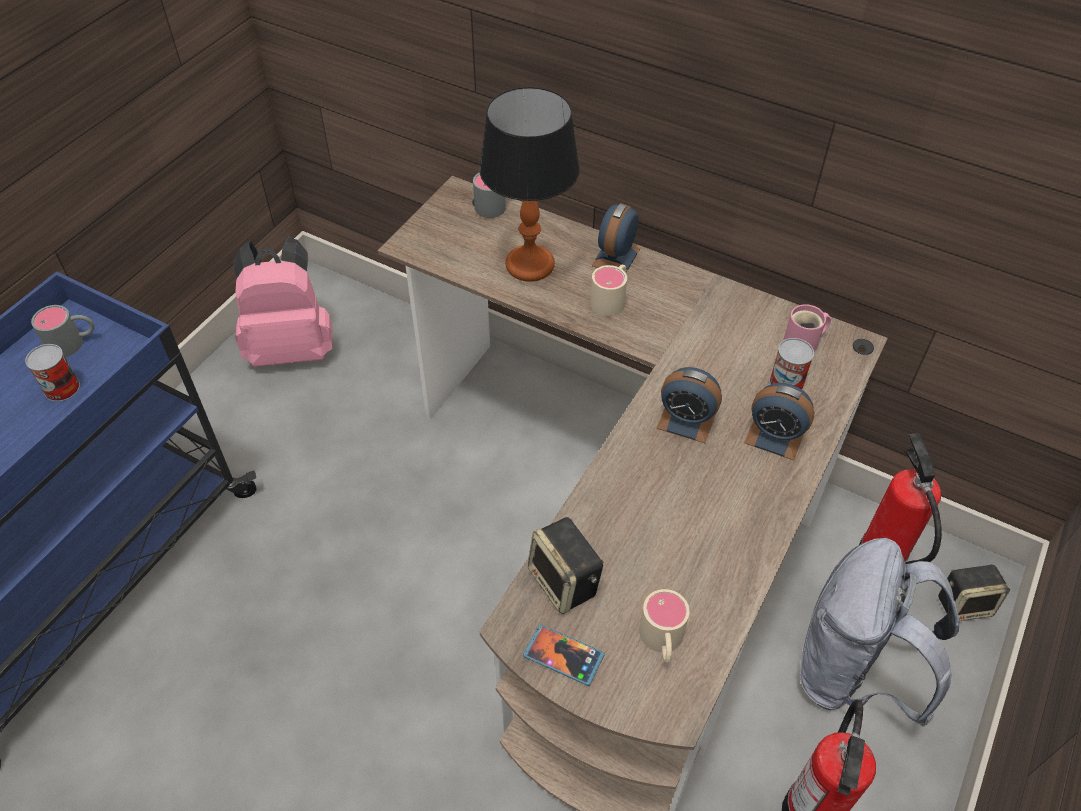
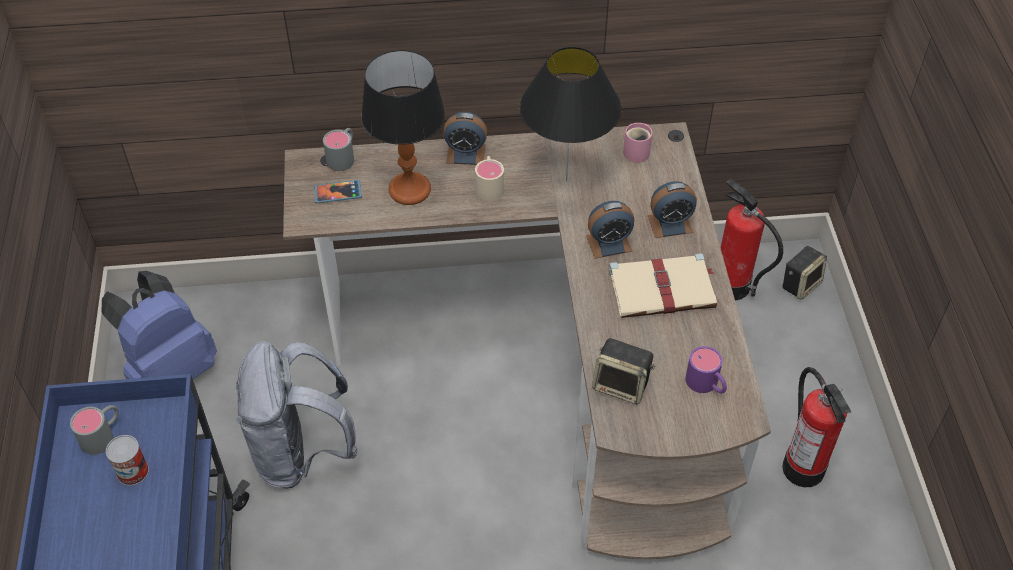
camera: 35 degrees left, 0 degrees up
(292, 348) = (170, 372): pink backpack -> blue backpack
(563, 656) = (658, 427): phone -> phone (338, 193)
(616, 257) = (466, 153): alarm clock -> alarm clock turned 75 degrees counterclockwise
(662, 642) = (706, 385): beige mug -> purple mug
(695, 334) = (566, 181): none -> black table lamp
(705, 504) = (663, 289): none -> beige book
(786, 382) = (649, 184): can -> none
(852, 674) = (767, 368): grey backpack -> grey backpack (301, 453)

